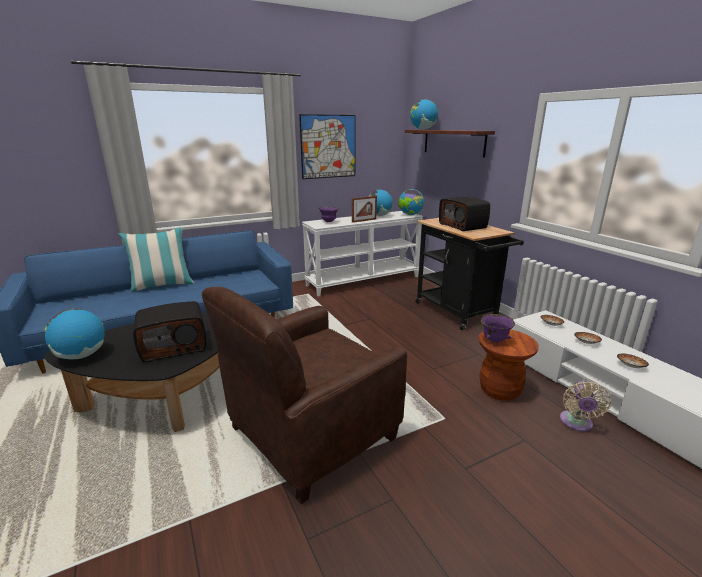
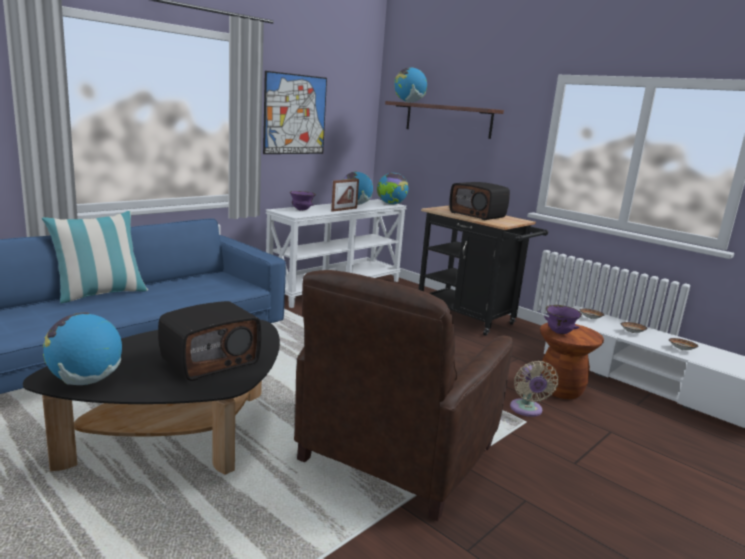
camera: 20 degrees left, 5 degrees down
(576, 423) = (645, 412): beige fan -> beige fan (527, 410)

